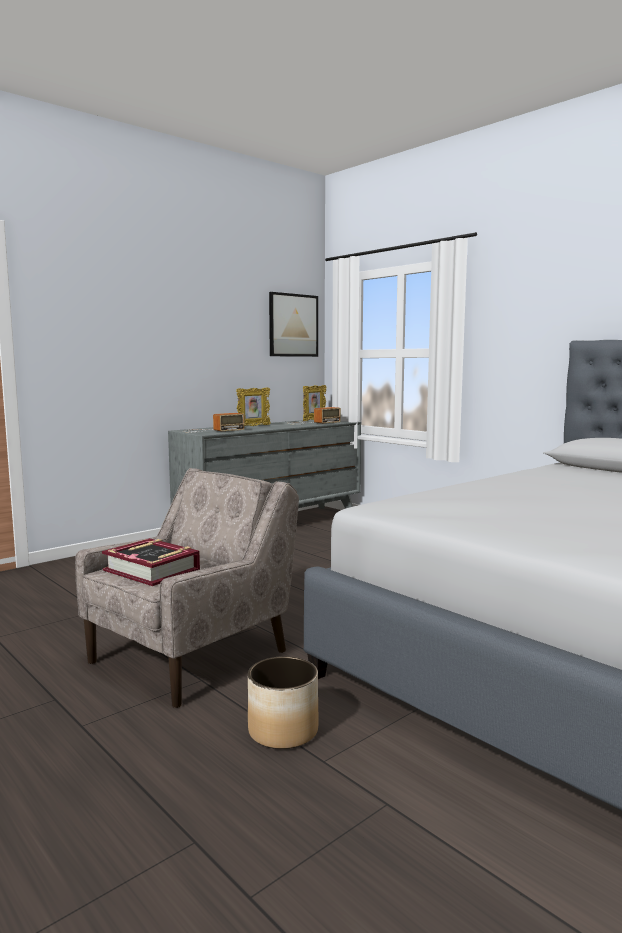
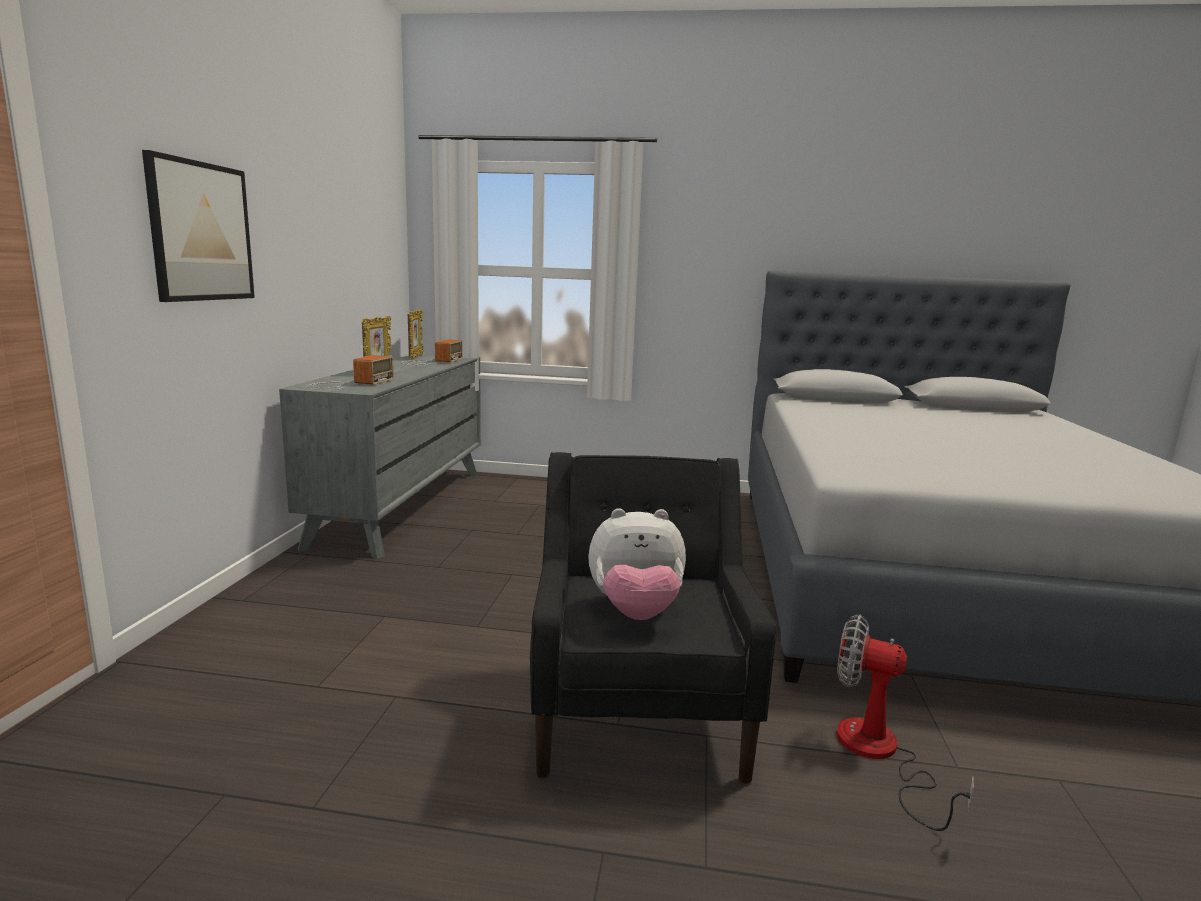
camera: 40 degrees left, 5 degrees up
(152, 570) = (635, 612): book -> plush toy
(192, 656) = (639, 709): beige armchair -> black armchair
(283, 731) = (879, 754): planter -> fan
(293, 325) = (384, 225): picture -> picture (201, 232)

